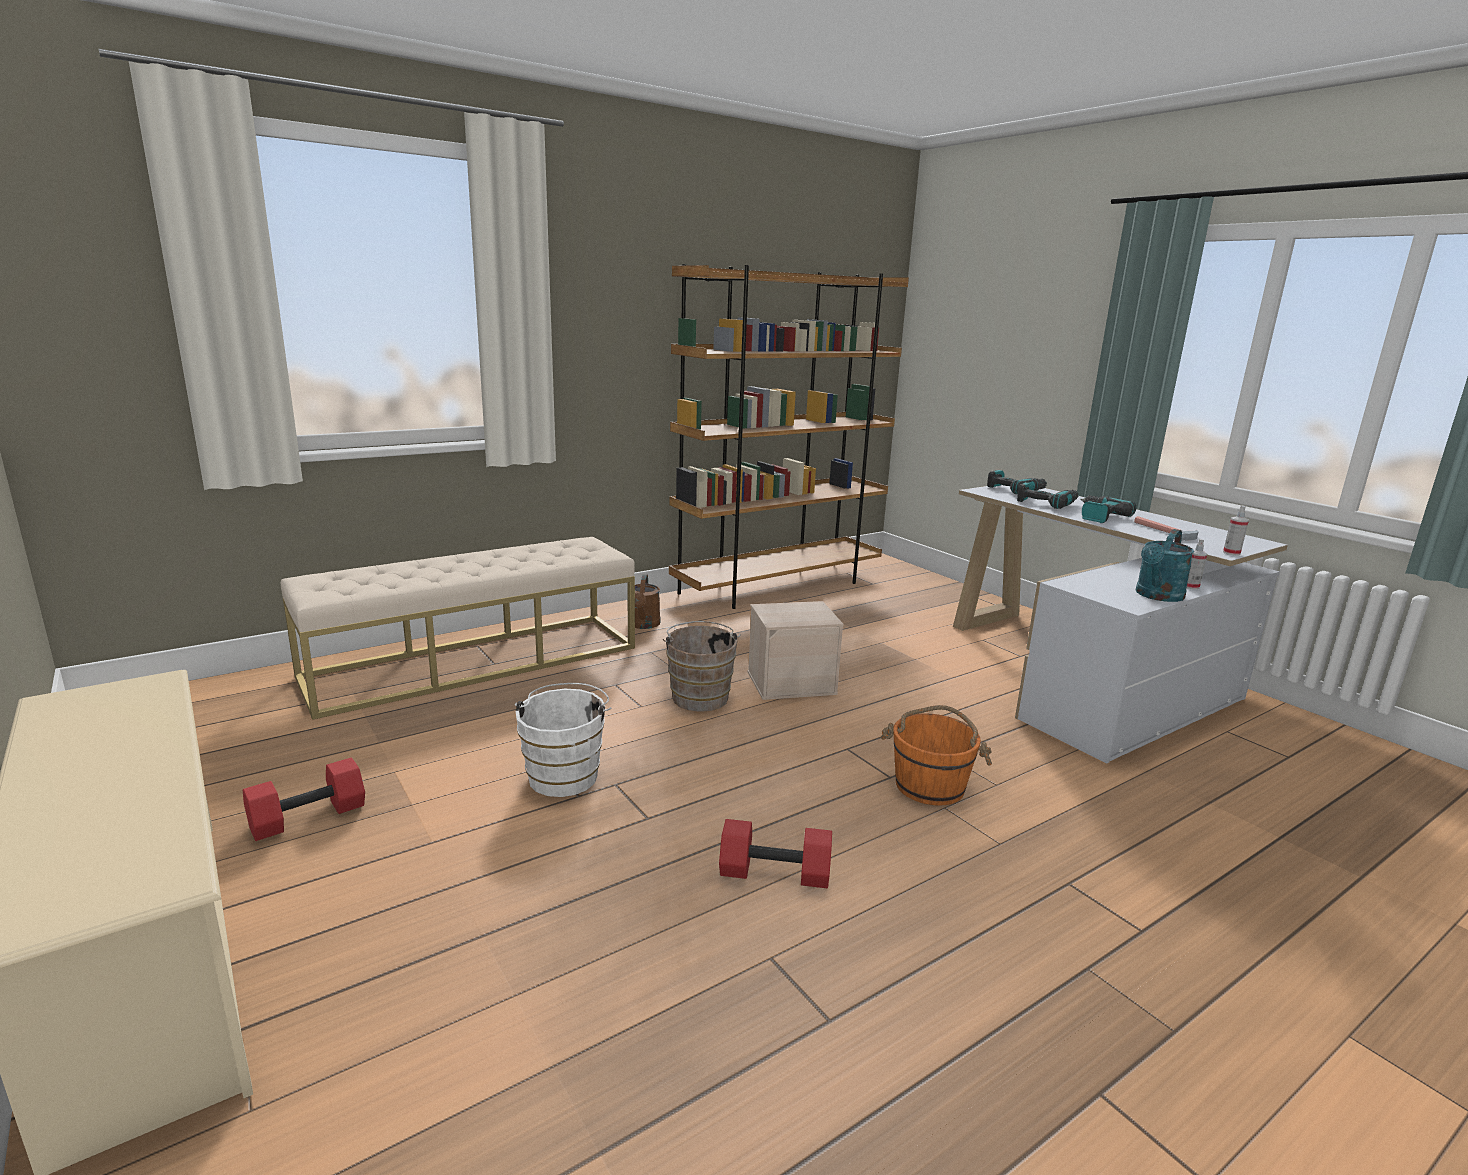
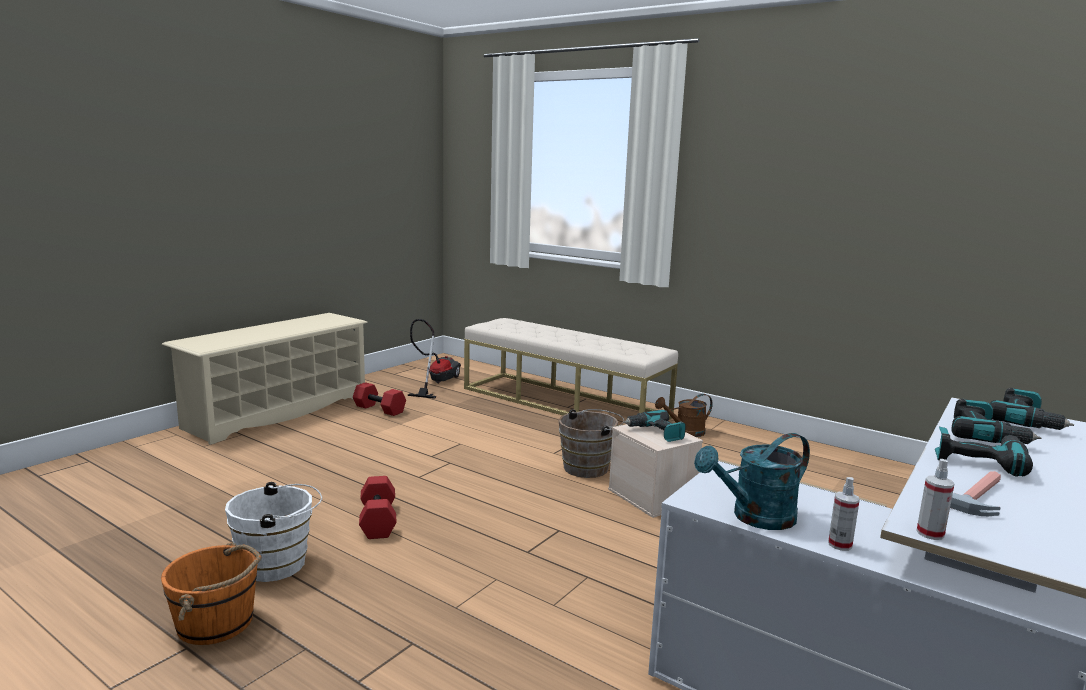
camera: 70 degrees right, 5 degrees down
(239, 739) = (435, 382): none -> vacuum cleaner
(565, 774) = (451, 449): white bucket -> white bucket (279, 564)
(778, 586) = (863, 467): brown bookcase -> none
(795, 613) = (655, 433): none -> power drill
(930, 785) = (527, 570): orange bucket -> orange bucket (217, 623)
(1157, 596) = (754, 518): turquoise watering can -> turquoise watering can turned 45 degrees counterclockwise

